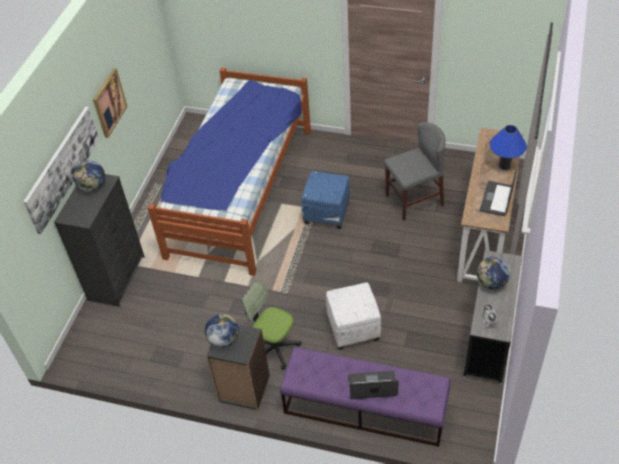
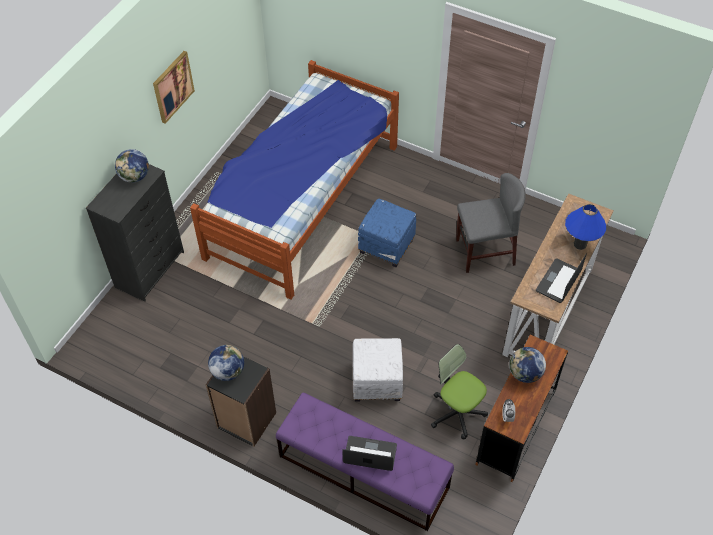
camera: 10 degrees right, 5 degrees up
(62, 168) = (104, 153): picture -> none
(274, 348) = (289, 384): office chair -> office chair (457, 412)
(488, 339) = (516, 428): grey desk -> brown desk

